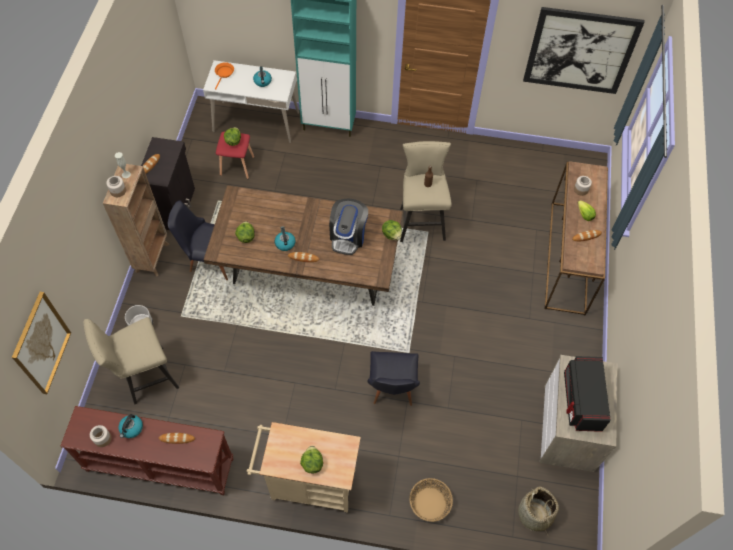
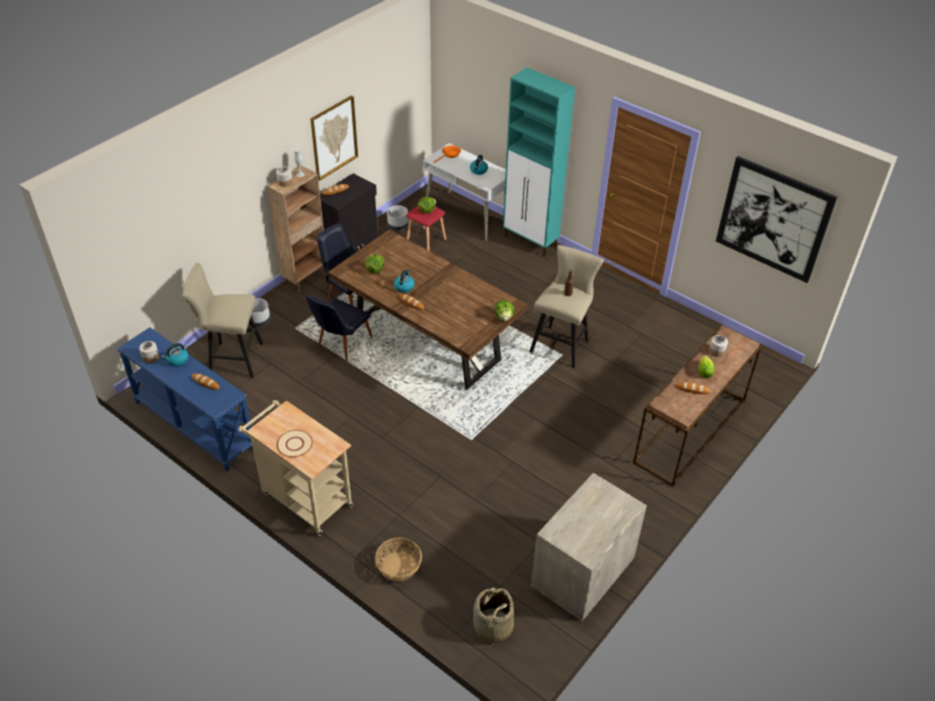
camera: 30 degrees right, 15 degrees down
(41, 343) = (146, 254): picture -> picture (333, 137)
(159, 465) = (193, 425): brown console table -> blue console table
(201, 161) = (398, 226): none -> grey planter
(312, 463) = (294, 444): lettuce -> beige plate
(348, 236) = (463, 303): coffee machine -> none
(392, 390) = (433, 461): black chair -> black chair (340, 344)
(581, 400) = (585, 517): black microwave -> none

